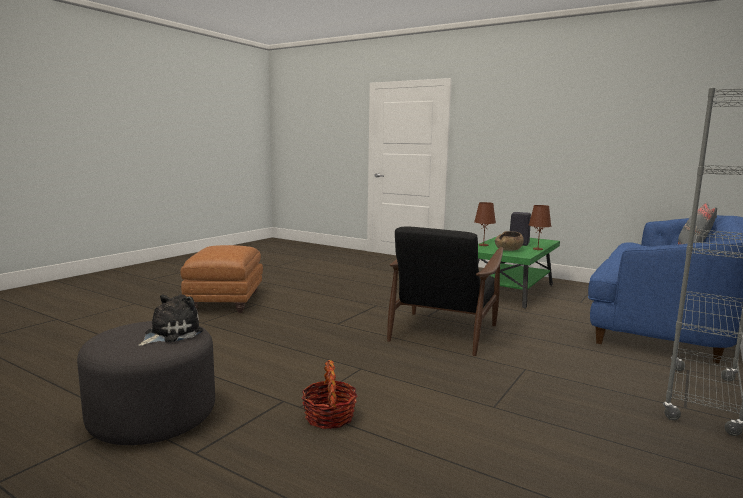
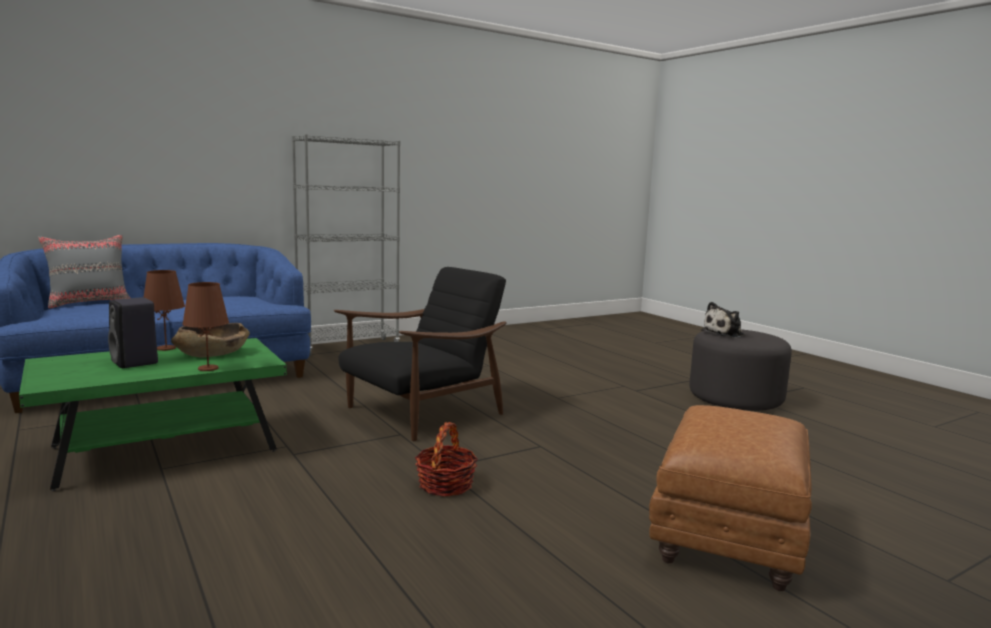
camera: 155 degrees left, 0 degrees up
(329, 417) = (605, 378): basket -> basket (445, 485)

